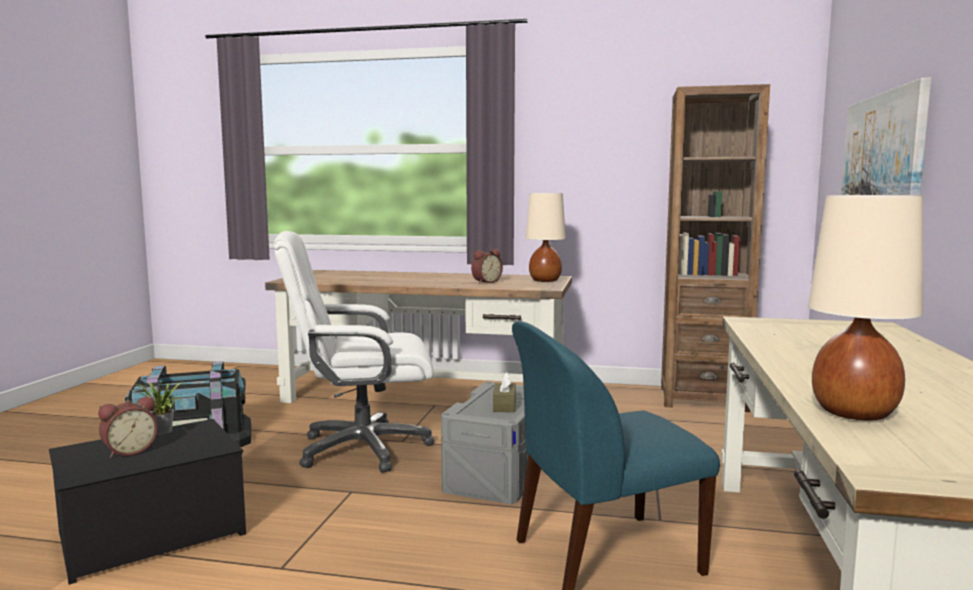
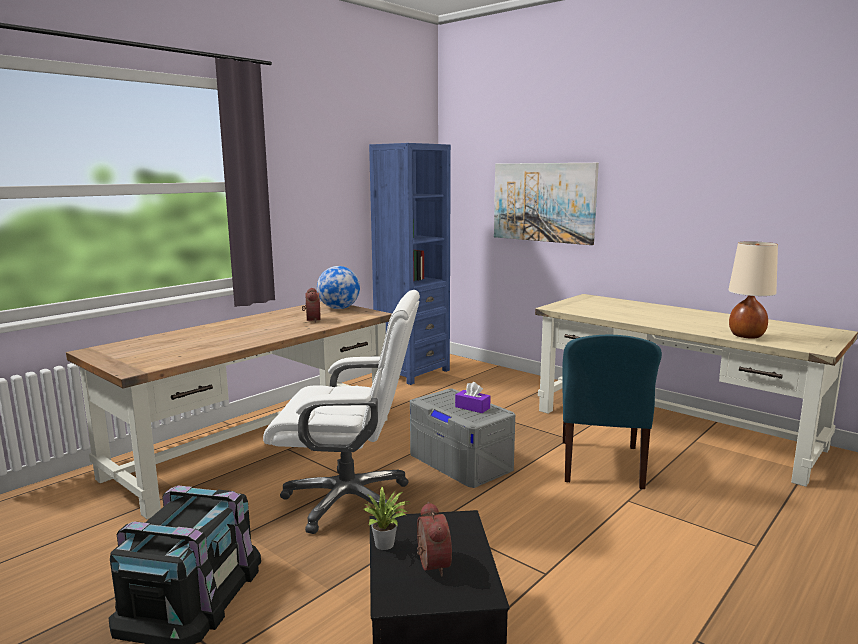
camera: 60 degrees left, 5 degrees up
(362, 448) = (349, 500): white office chair -> white office chair turned 105 degrees counterclockwise
(504, 405) = (472, 407): brown tissue box -> purple tissue box
(545, 281) = (339, 308): beige table lamp -> globe
(703, 399) = (412, 372): brown bookcase -> blue bookcase

